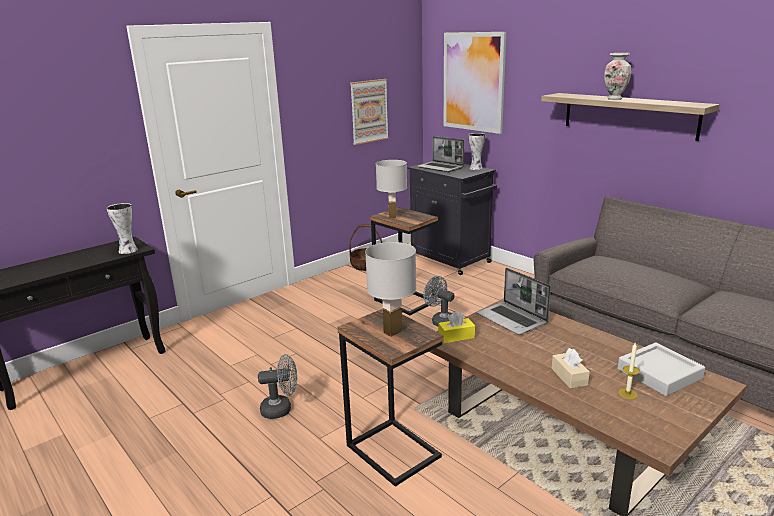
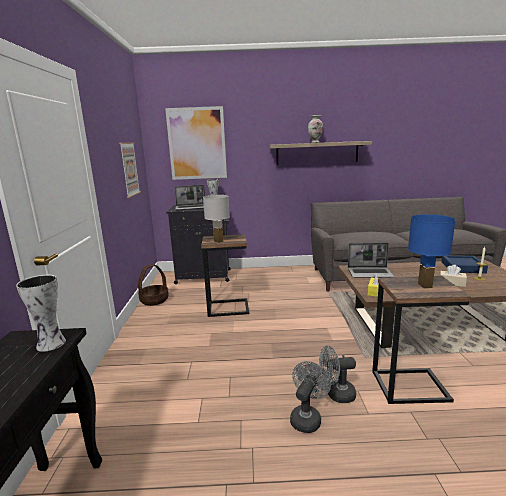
camera: 50 degrees left, 5 degrees down
(393, 331) = (424, 285): white table lamp -> blue table lamp
(440, 321) = (272, 308): grey fan -> grey fan (336, 394)
(659, 374) = (462, 267): grey tray -> blue tray

